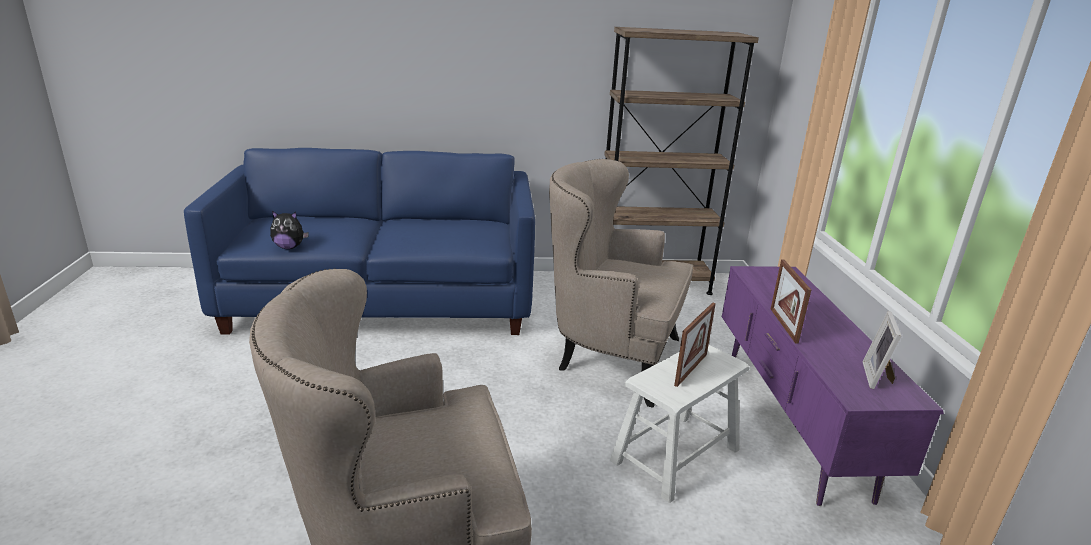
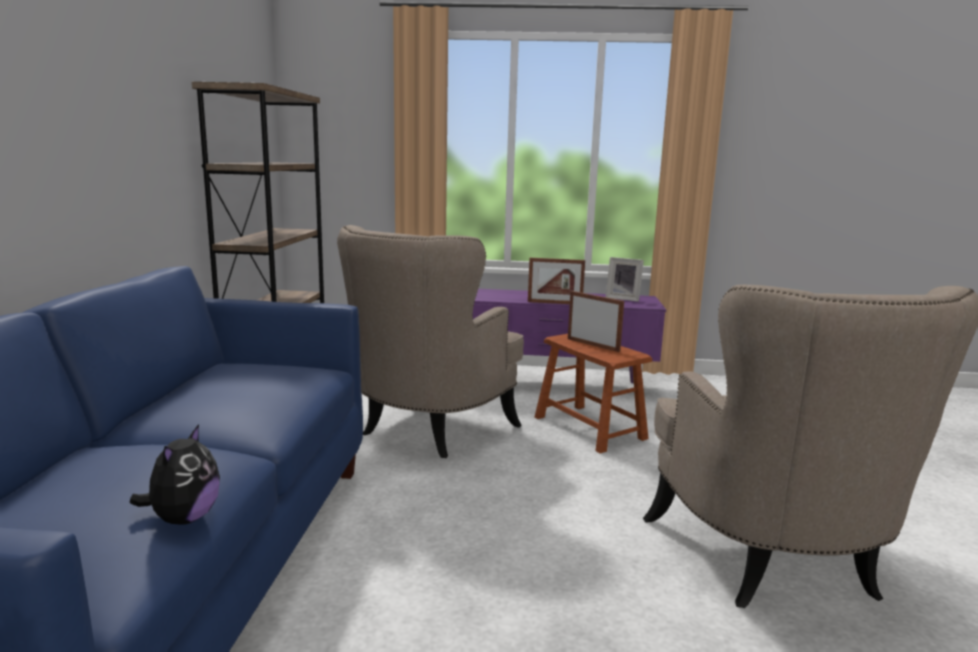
camera: 80 degrees left, 10 degrees down
(675, 455) = (589, 428): white stool -> brown stool

